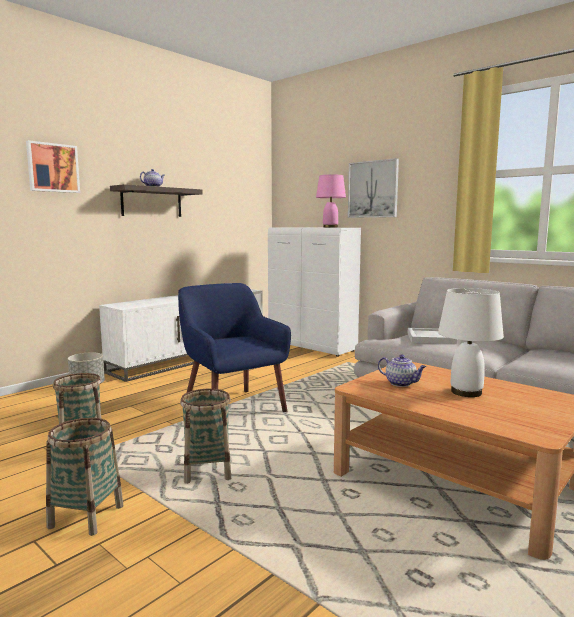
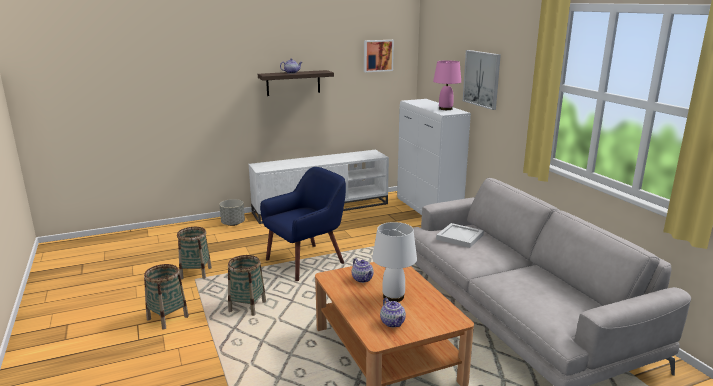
camera: 25 degrees right, 10 degrees up
(52, 168) = (213, 65): picture -> picture (377, 55)
(232, 407) = (306, 261): blue armchair -> blue armchair turned 60 degrees clockwise
(517, 415) = (393, 323): none -> teapot

